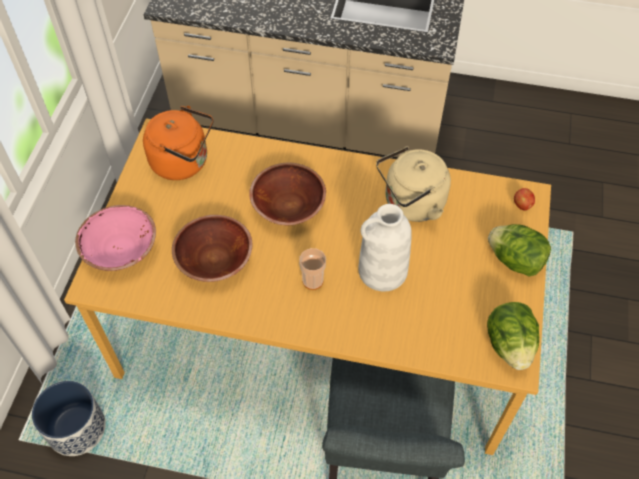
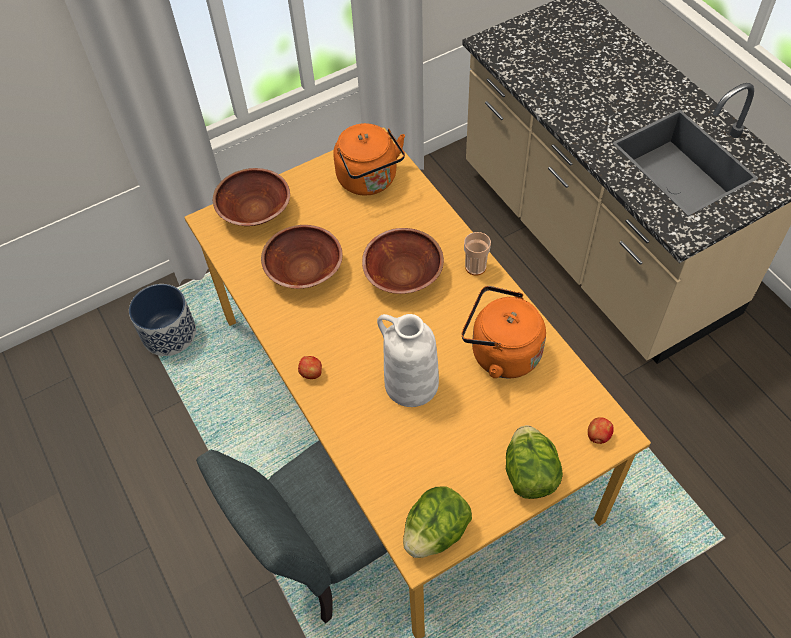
camera: 50 degrees right, 0 degrees up
(120, 250) = (254, 211): pink bowl -> brown bowl
(310, 323) = (311, 373): none -> apple
(313, 280) = (351, 345): cup -> cup (475, 267)
(411, 204) = (500, 353): beige kettle -> orange kettle

